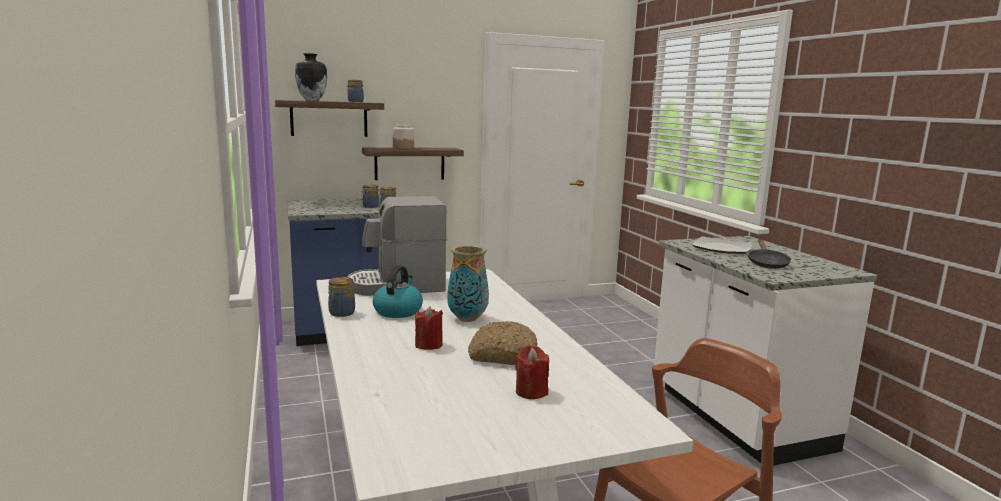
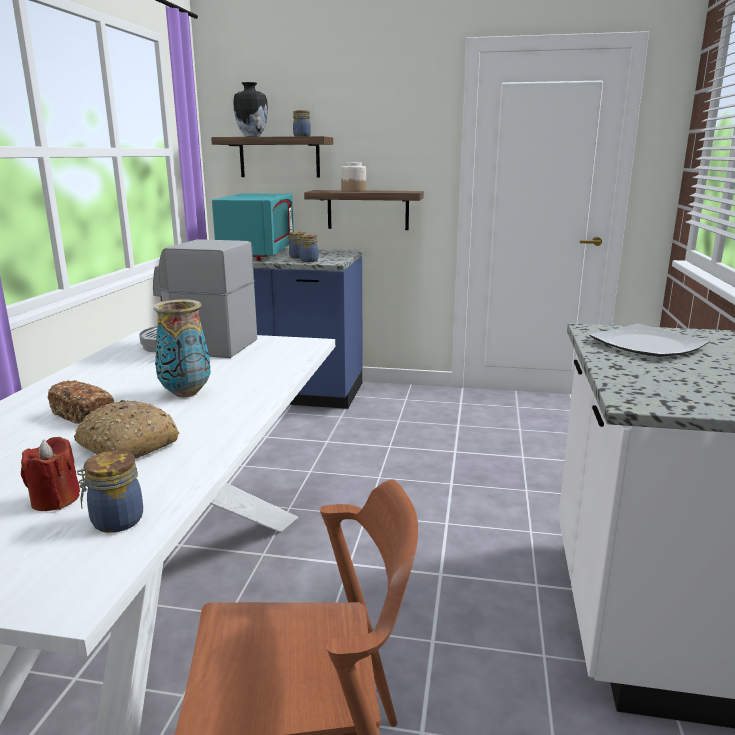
camera: 30 degrees right, 5 degrees up
(327, 206) = (258, 254): none -> turquoise microwave
(341, 313) = (85, 366): jar -> jar (115, 521)
(398, 311) = (139, 372): kettle -> none
(428, 345) = (84, 416): red candle -> bread
(766, 263) = (677, 378): black frying pan -> none

